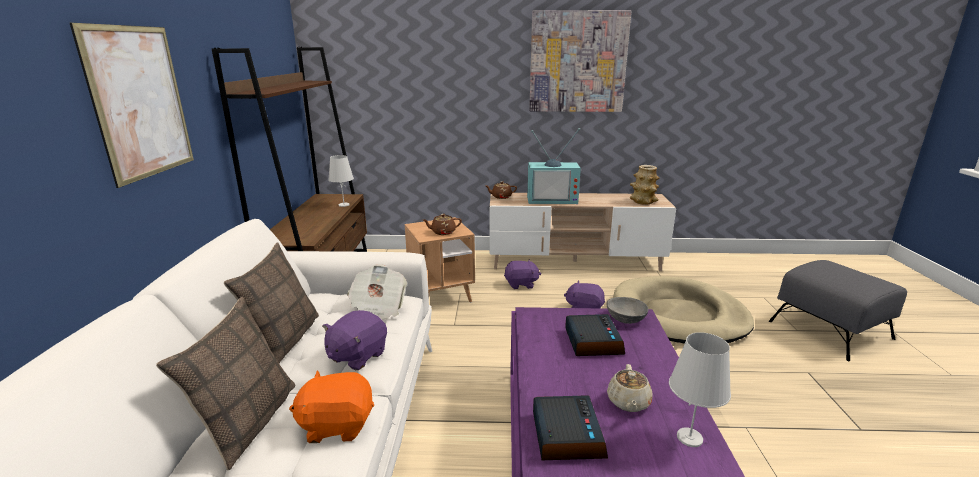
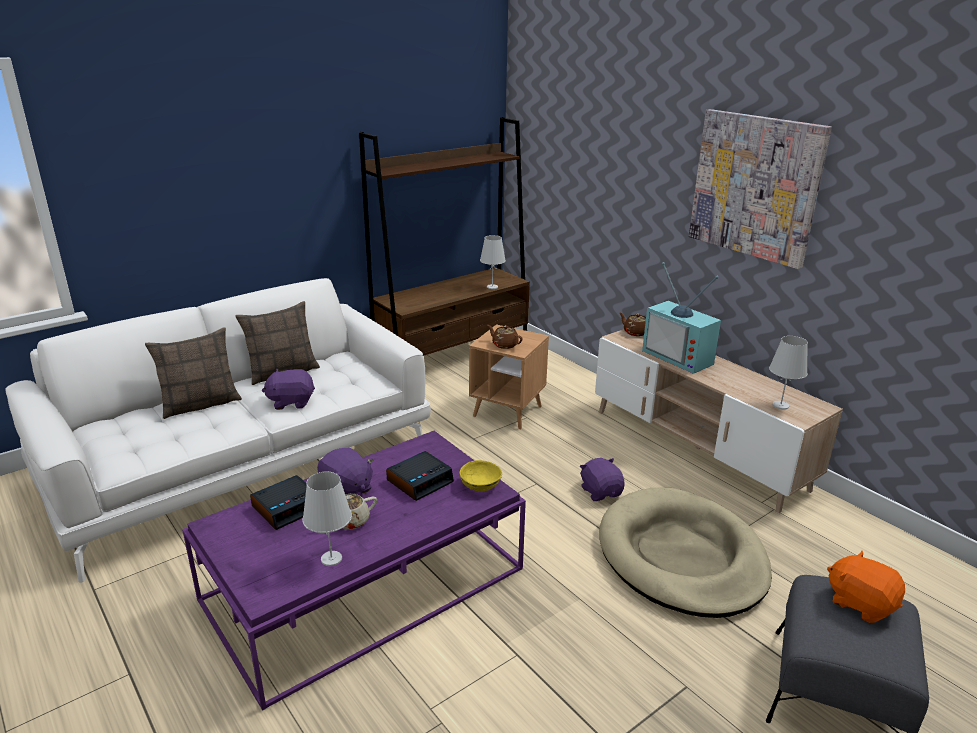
camera: 50 degrees right, 5 degrees up
(140, 102) = (272, 177): picture -> none
(337, 425) = (221, 428): orange plush toy -> orange plush toy (860, 603)
(377, 309) = (353, 381): newspaper -> none
(521, 284) = (592, 439): purple plush toy -> purple plush toy (346, 490)
(625, 319) = (480, 485): grey bowl -> yellow bowl
(642, 201) = (780, 405): vase -> white table lamp

